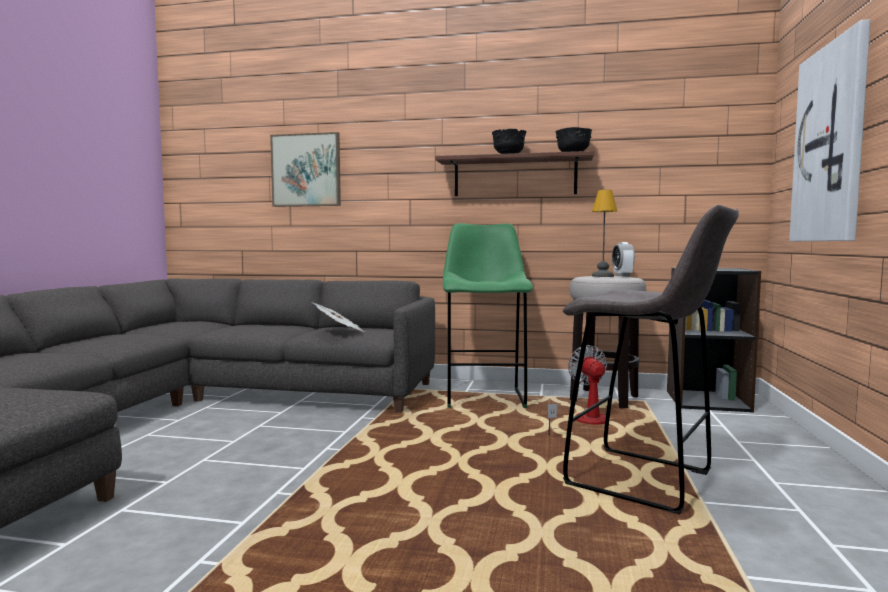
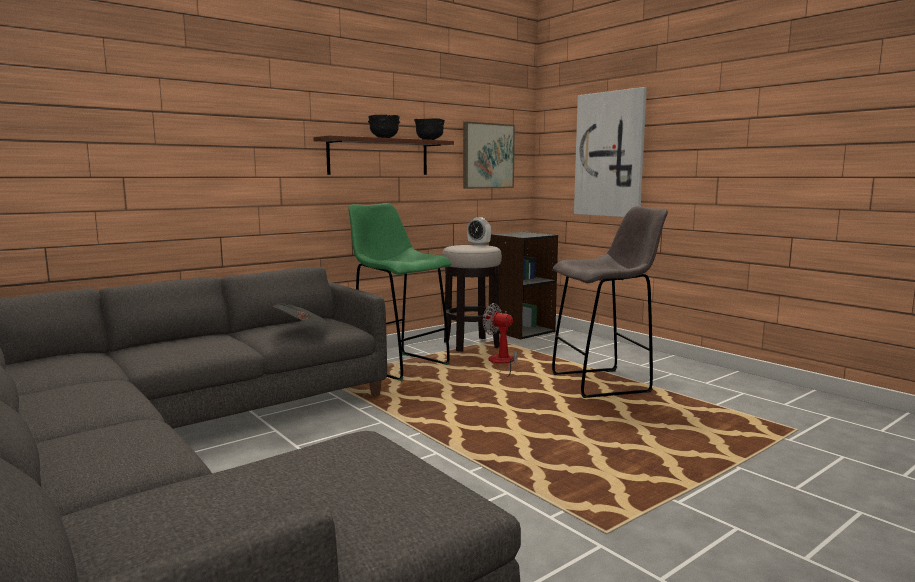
camera: 50 degrees left, 5 degrees up
(306, 170) = (148, 137): picture -> picture (487, 156)
(603, 276) = (475, 246): table lamp -> none

